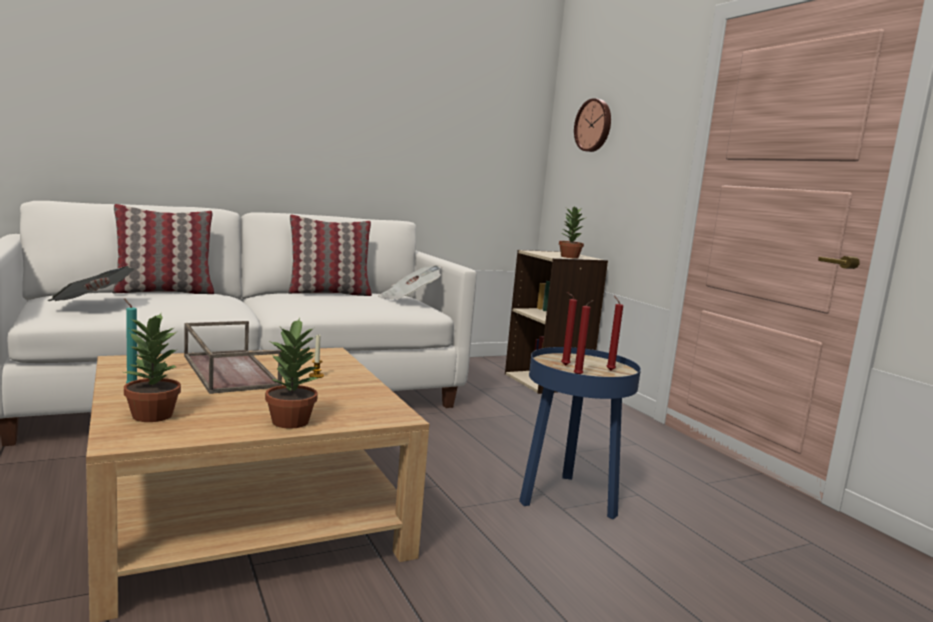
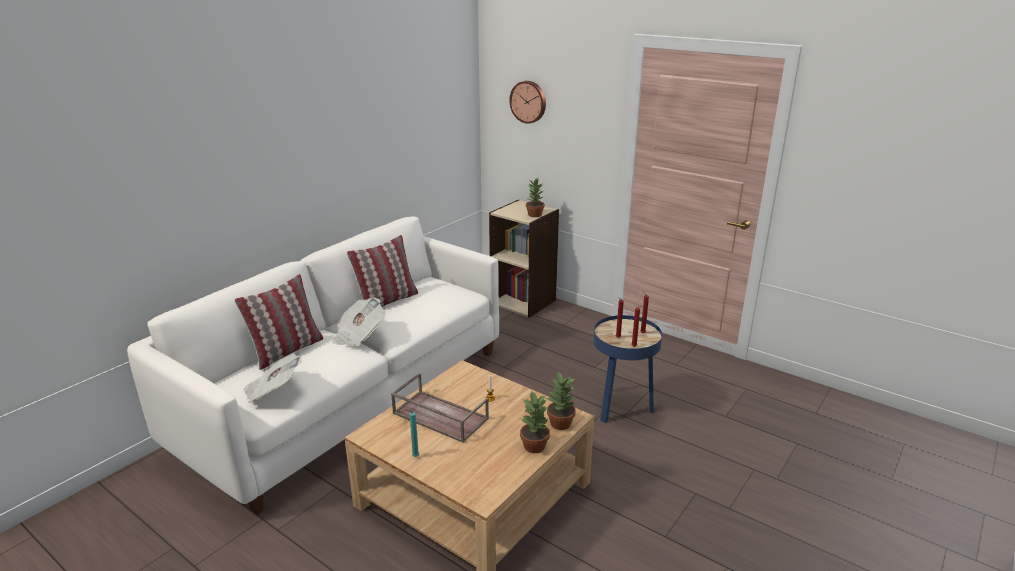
camera: 25 degrees left, 15 degrees up
(151, 416) = (466, 475): potted plant -> potted plant (560, 424)
(408, 298) = (447, 288): newspaper -> newspaper (359, 335)

